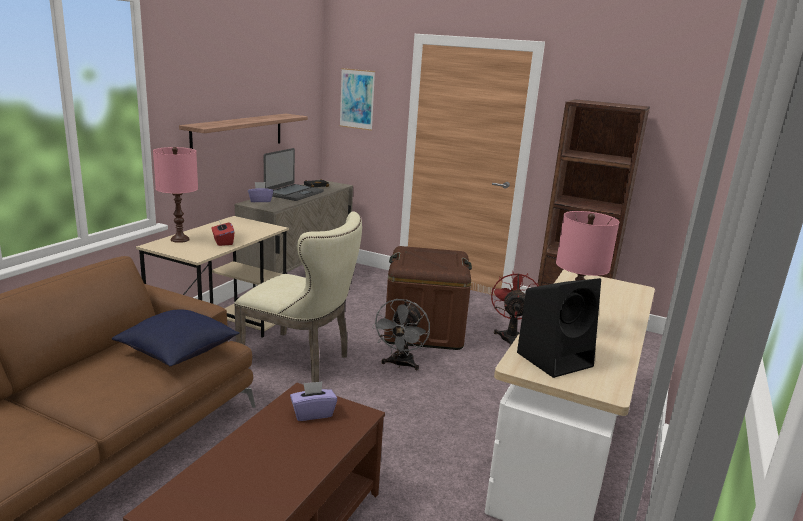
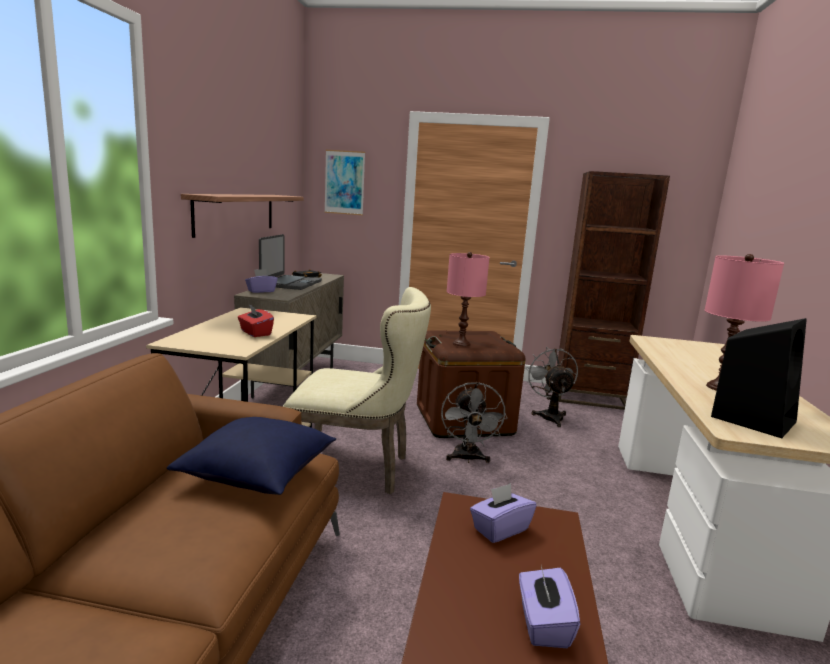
camera: 15 degrees left, 5 degrees down
(180, 239) = (199, 334): pink table lamp -> pink table lamp (461, 343)
(283, 473) = (543, 624): none -> purple tissue box
(510, 336) = (549, 415): red fan -> grey fan

